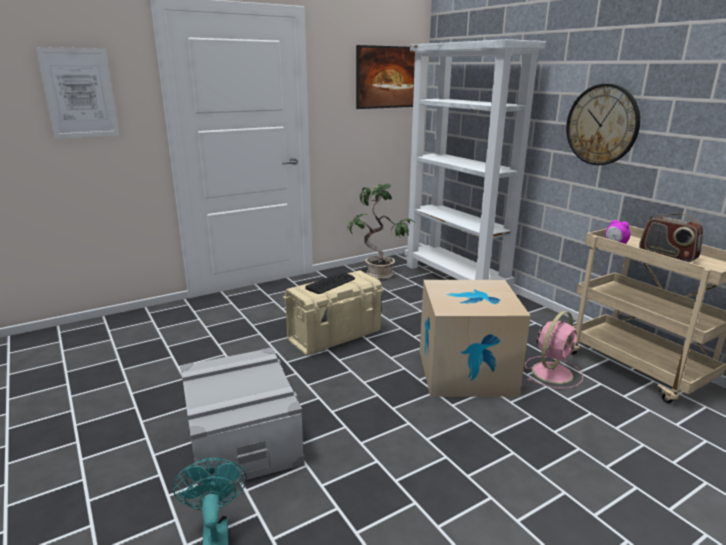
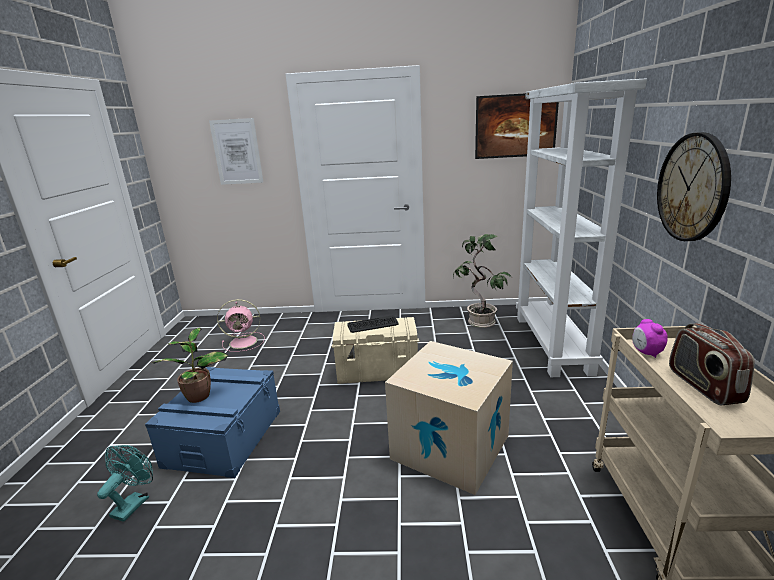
camera: 35 degrees right, 0 degrees up
(218, 391) = (199, 395): none -> potted plant
(241, 438) = (224, 437): grey storage box -> blue storage box
(553, 372) = (545, 483): pink fan -> pink fan (244, 342)

